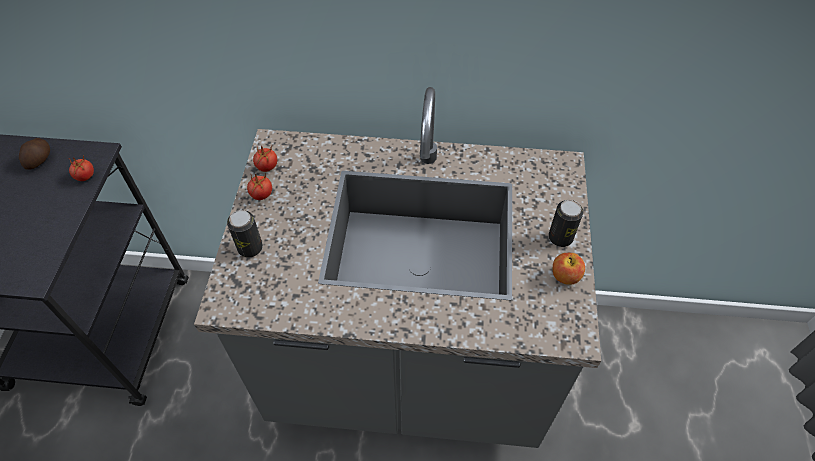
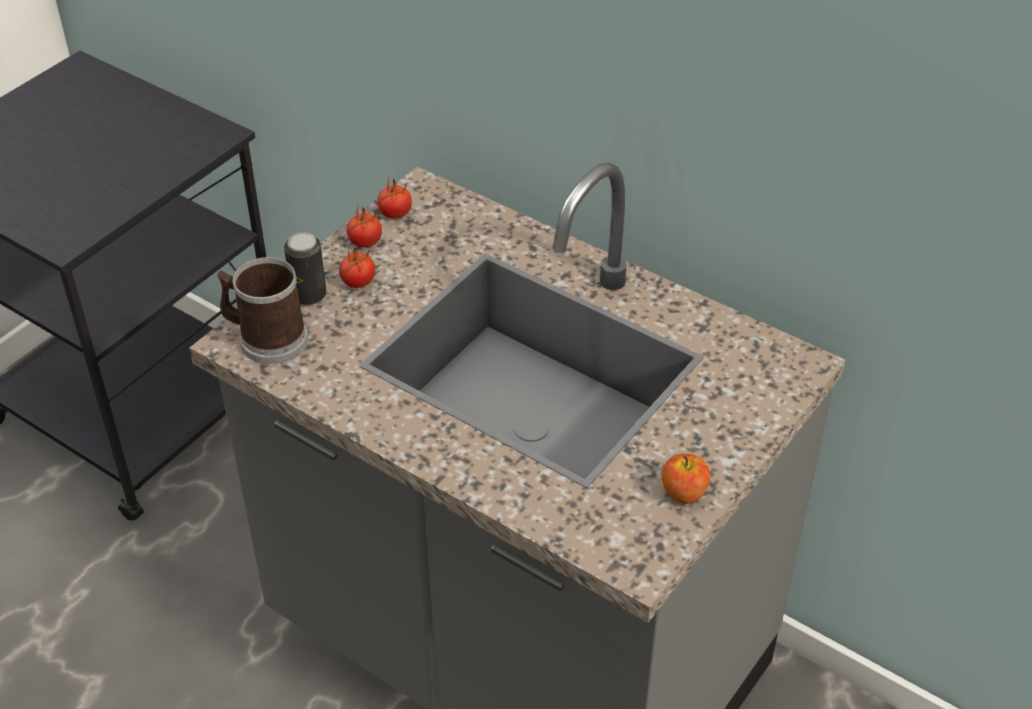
camera: 30 degrees right, 10 degrees down
(40, 160) = (153, 117): potato -> none
(85, 177) = (190, 155): tomato -> tomato (358, 283)
(243, 292) = (266, 338): none -> mug
(560, 237) = (716, 447): can -> none

